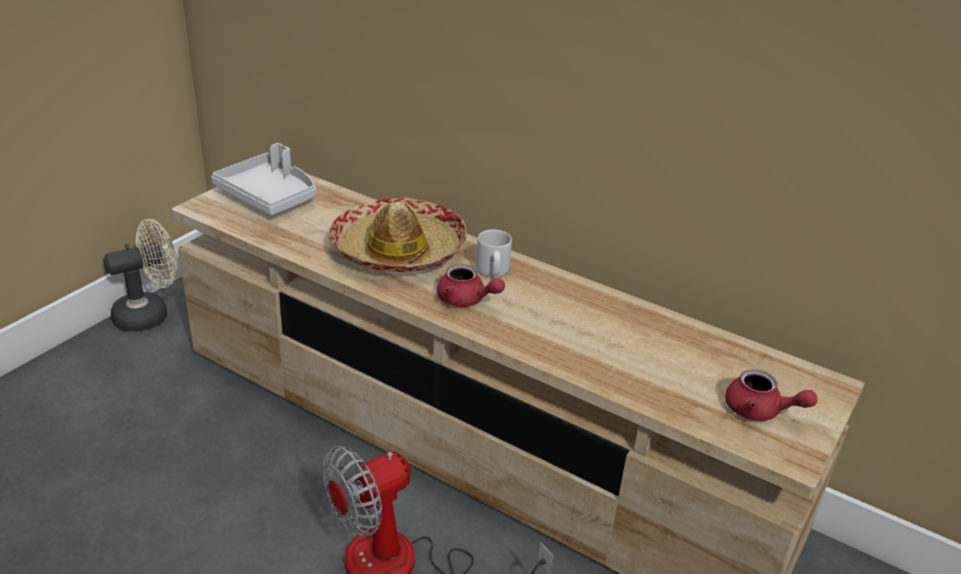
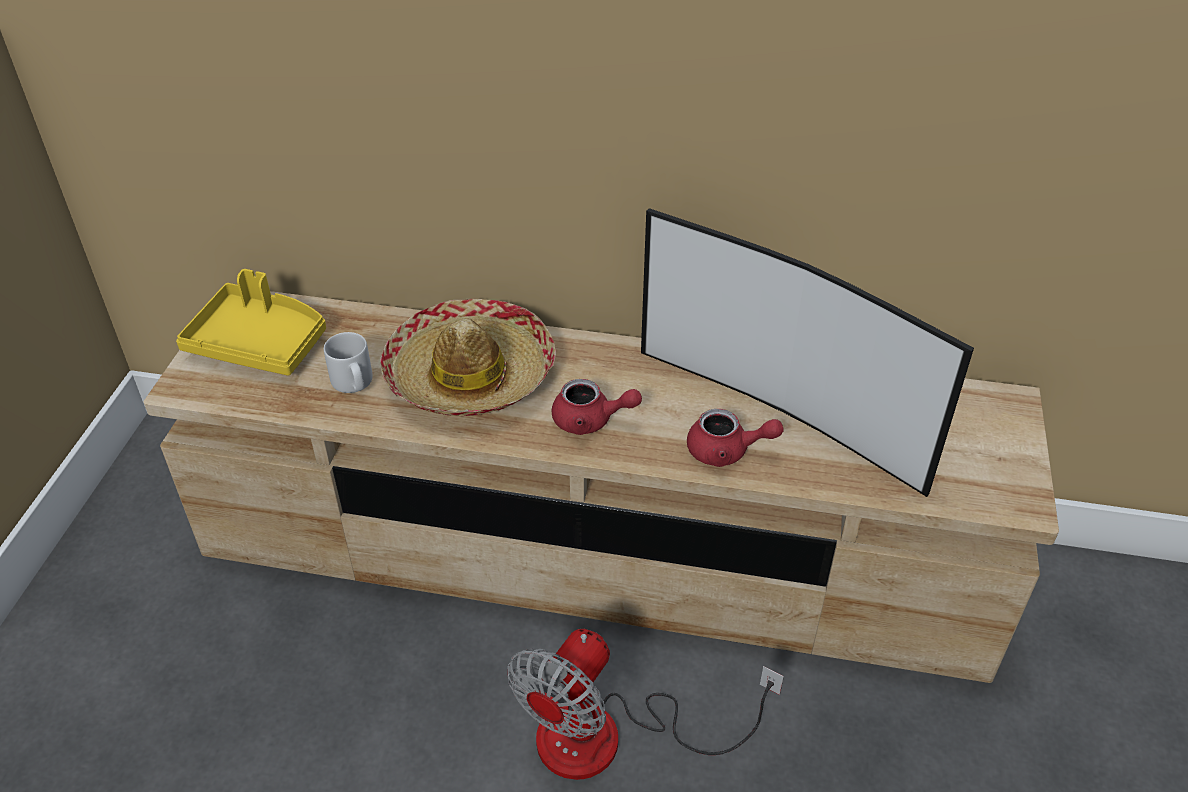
camera: 20 degrees left, 10 degrees up
(150, 314) = (110, 523): beige fan -> none
(269, 196) = (259, 343): grey tray -> yellow tray
(493, 272) = (596, 370): grey mug -> grey mug (353, 383)
(622, 336) = (782, 411): none -> television
(760, 411) = (964, 460): red teapot -> red teapot (726, 451)

